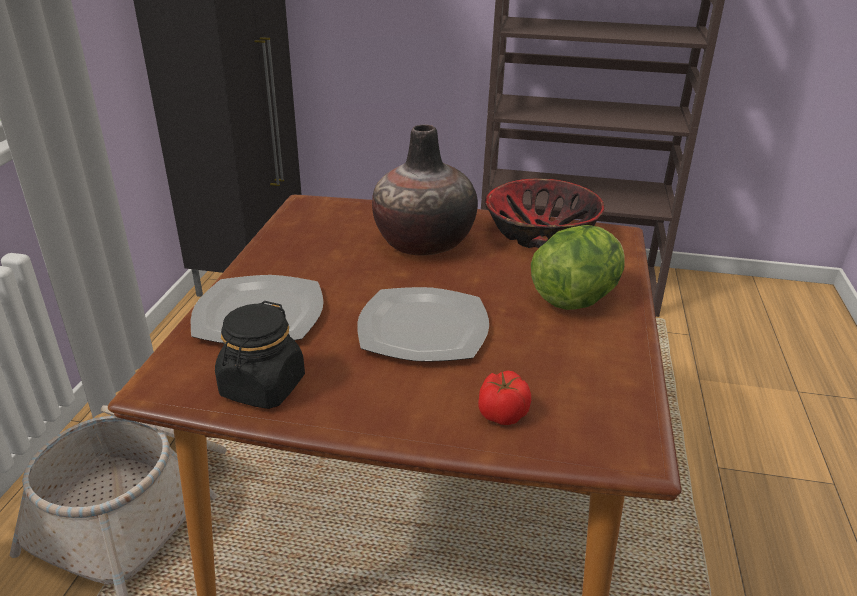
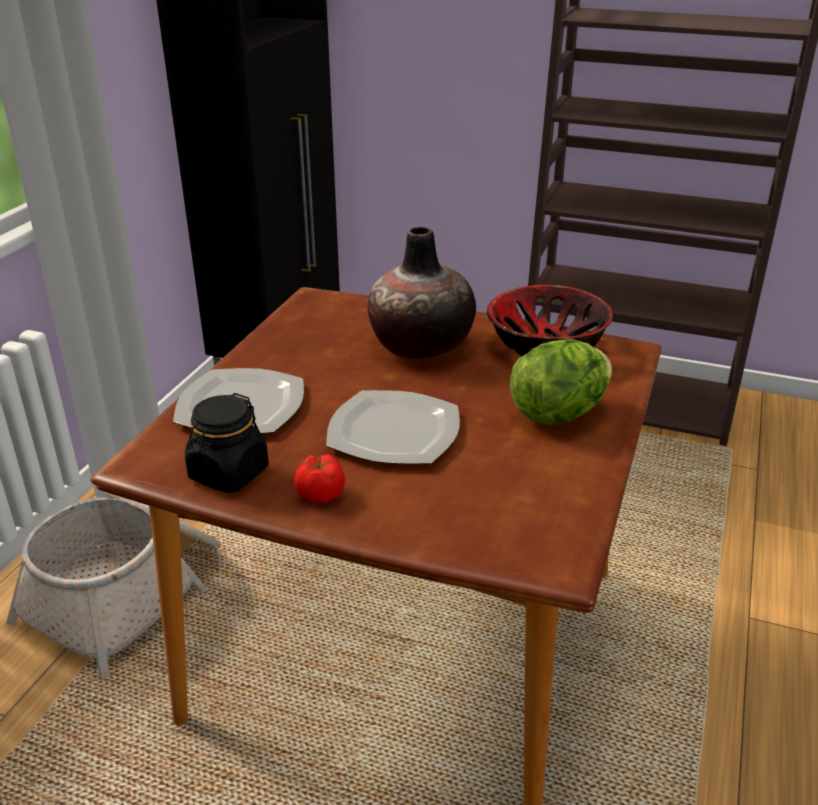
camera: 10 degrees right, 0 degrees up
(501, 414) = (443, 518): tomato -> tomato (320, 494)

